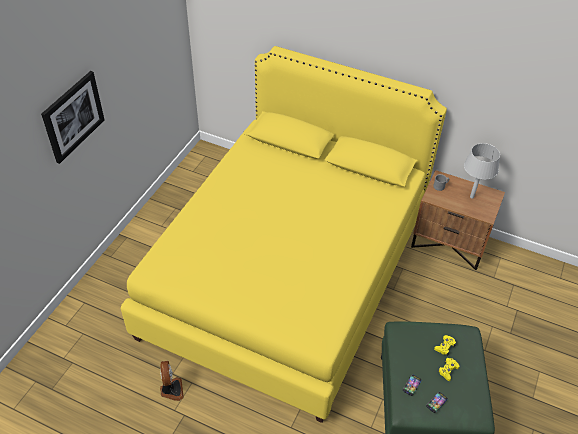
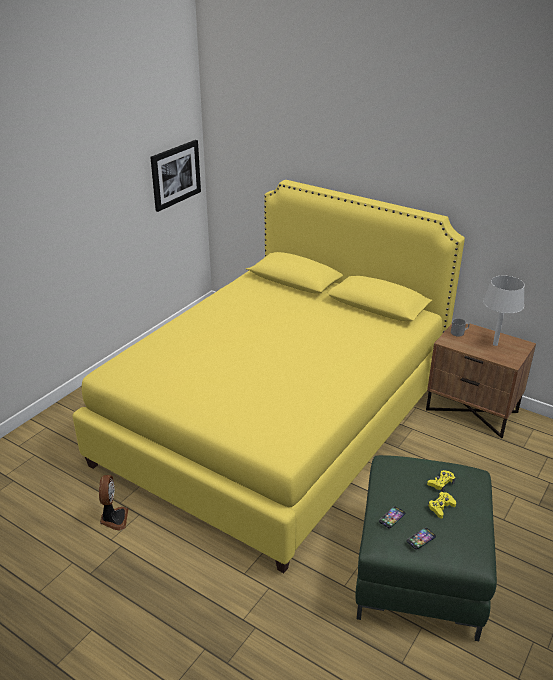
camera: 10 degrees right, 15 degrees down
(73, 116) = (58, 210): picture -> picture (175, 174)

